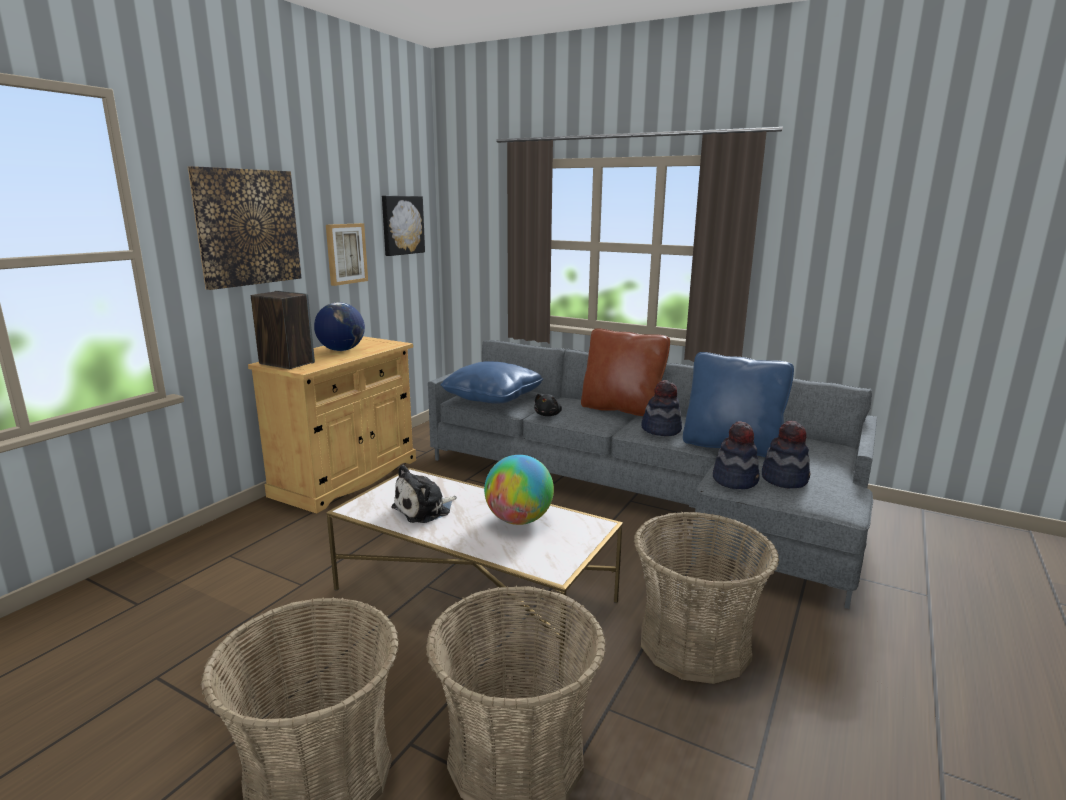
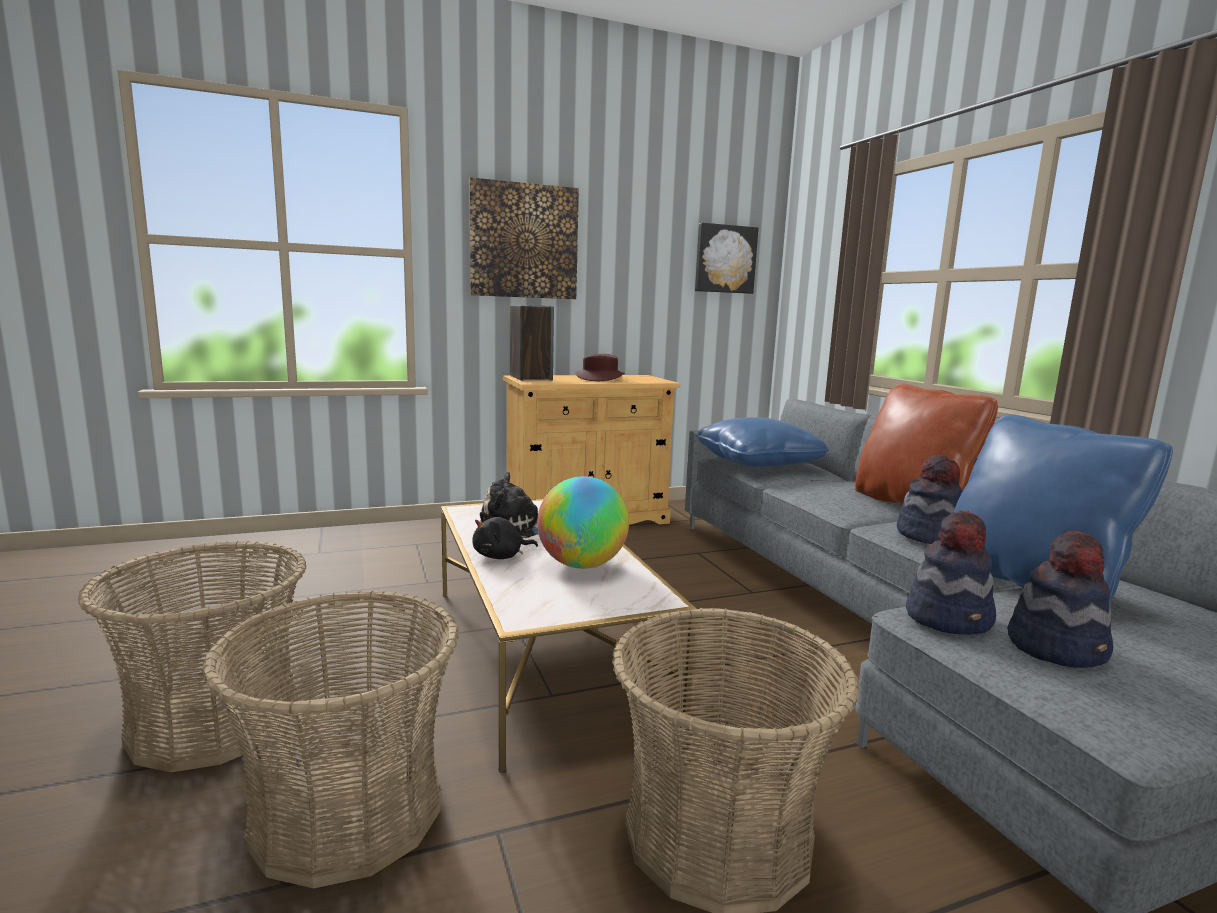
camera: 40 degrees right, 5 degrees down
(341, 350) = (600, 378): globe -> brown hat
(346, 253) = (640, 282): picture -> none
(548, 415) = (796, 489): black plush toy -> black plush toy (501, 556)

